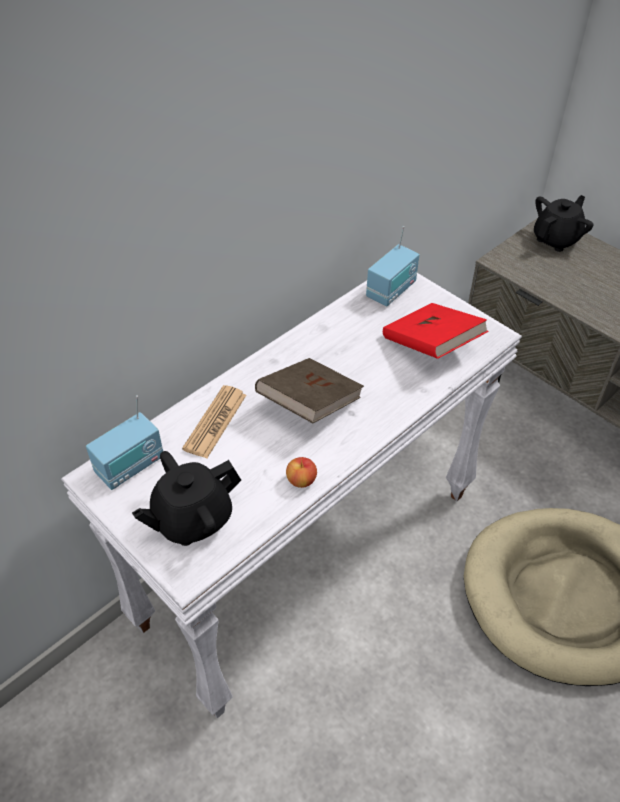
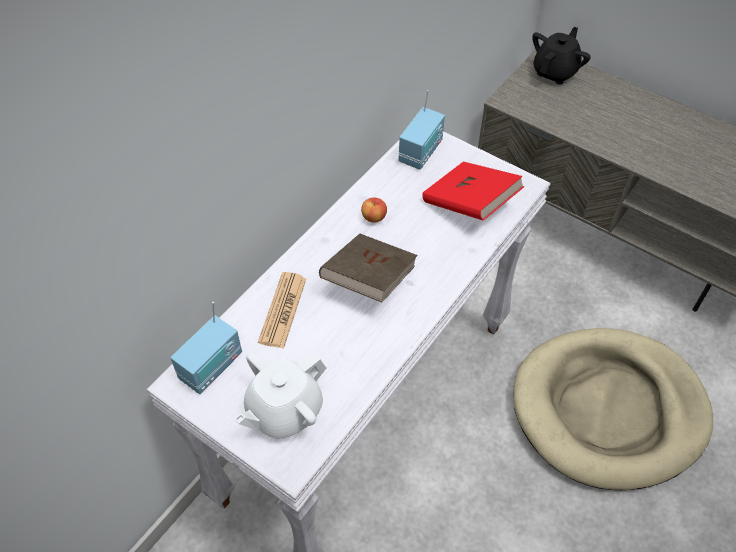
camera: 10 degrees left, 5 degrees up
(192, 519) = (284, 411): black teapot -> white teapot
(301, 480) = (378, 357): apple -> apple (374, 217)

